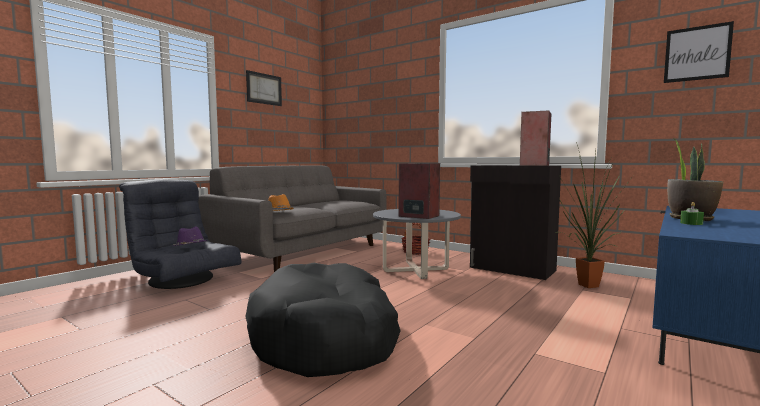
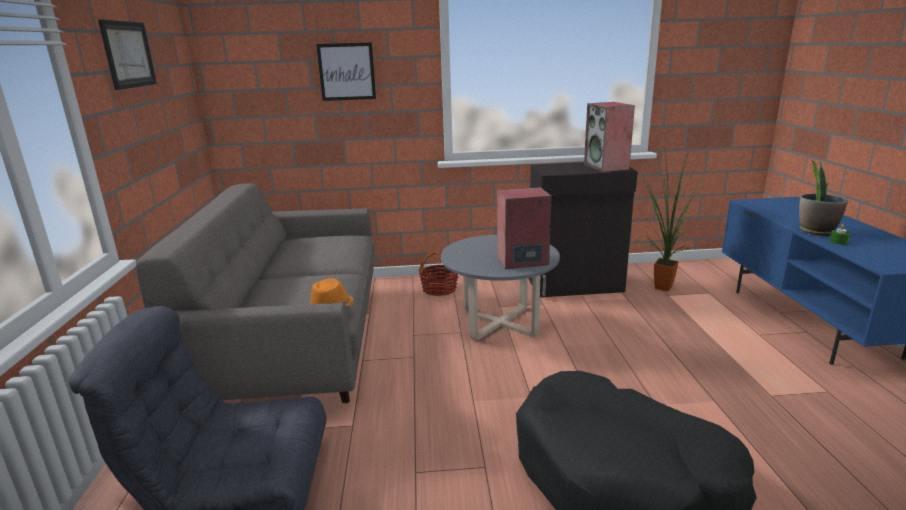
camera: 40 degrees left, 15 degrees up
(190, 246) = (249, 434): purple hat -> none
(697, 53) = (732, 37): picture -> picture (347, 72)

